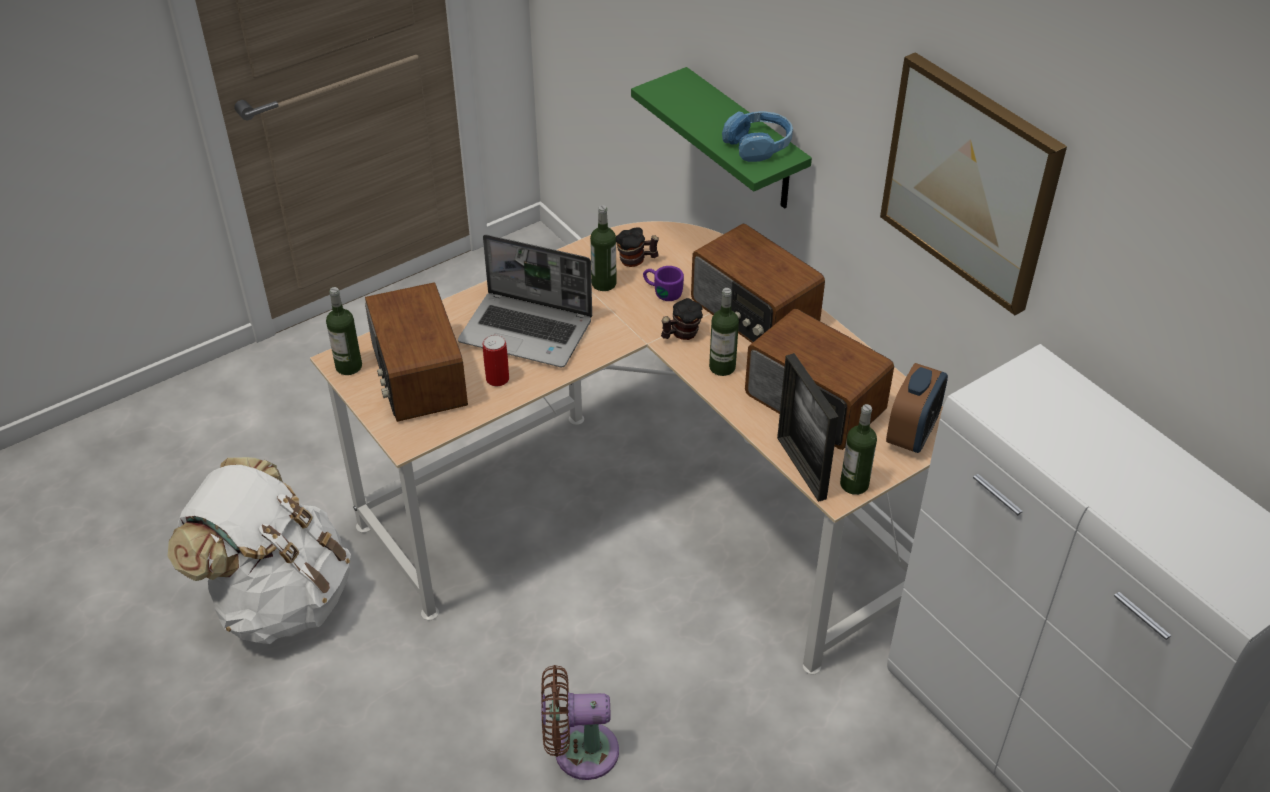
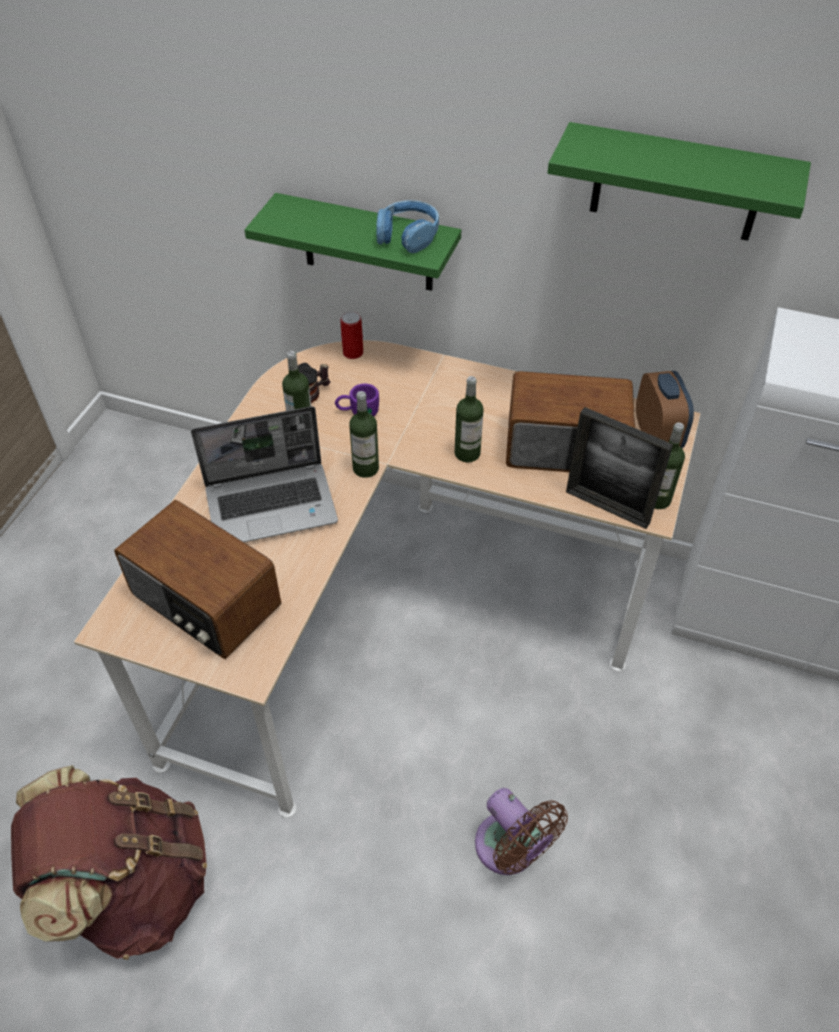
camera: 35 degrees left, 5 degrees up
(279, 598) = (133, 885): white backpack -> brown backpack
(349, 366) = (125, 629): bottle -> bottle (365, 468)
(497, 379) = (284, 564): can -> can (353, 353)
(579, 751) = (510, 850): brown fan -> brown fan turned 90 degrees counterclockwise
(681, 334) = (408, 442): mug -> none
(753, 314) = (449, 396): radio -> none
(970, 182) = (677, 184): picture -> green shelf

